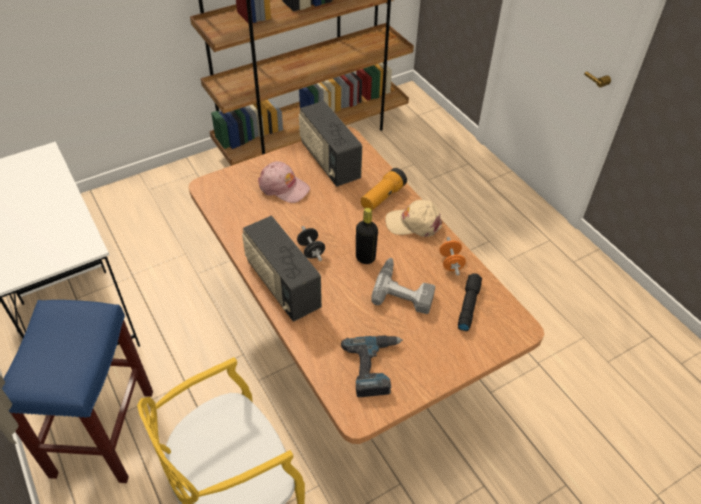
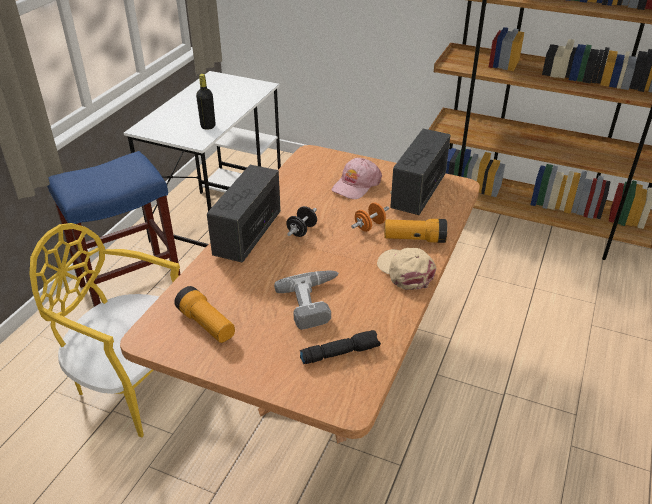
camera: 55 degrees right, 10 degrees down
(283, 187) = (356, 185): pink cap -> pink cap turned 45 degrees clockwise
(365, 258) = (328, 262): black bottle -> black bottle (208, 126)
(375, 367) = (206, 324): power drill -> flashlight
(451, 263) = (383, 317): orange dumbbell -> orange dumbbell (369, 226)

